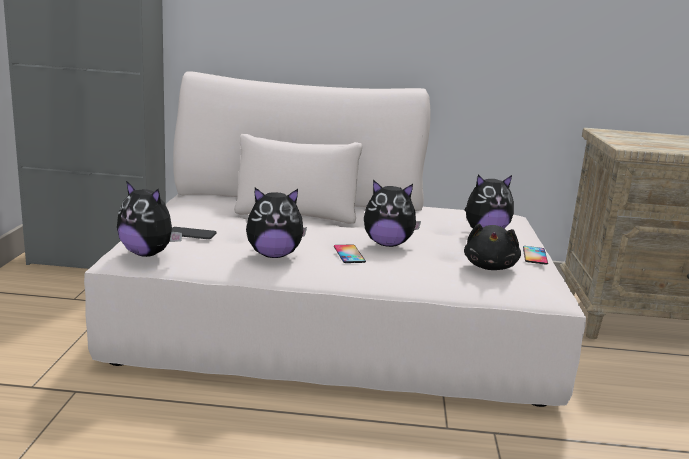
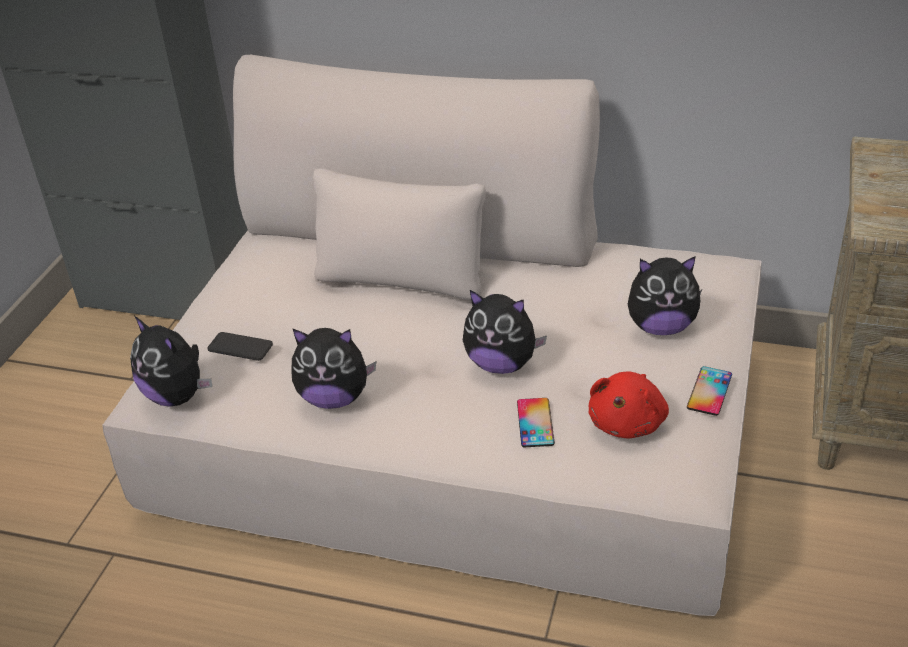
camera: 15 degrees right, 20 degrees up
(349, 254) = (437, 393): phone -> phone (535, 423)
(490, 267) = (628, 422): black plush toy -> red plush toy

